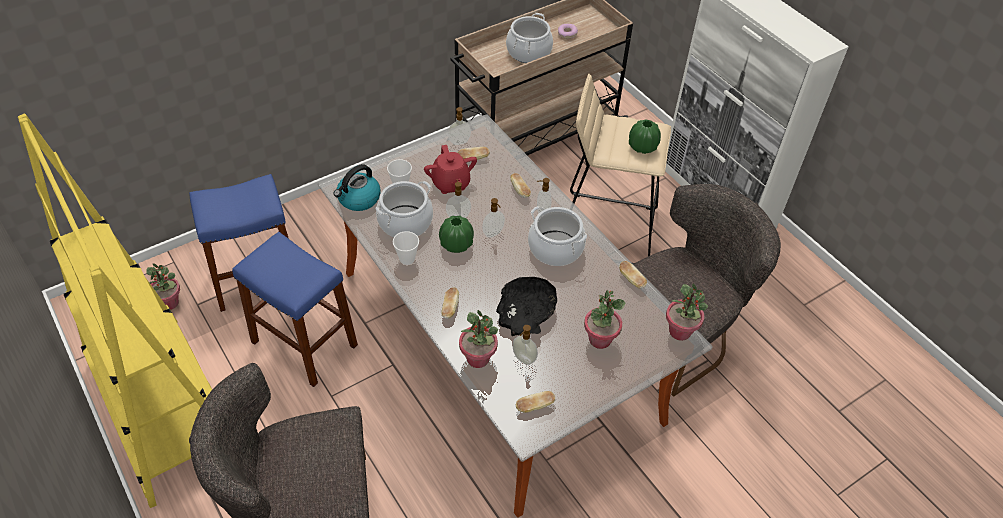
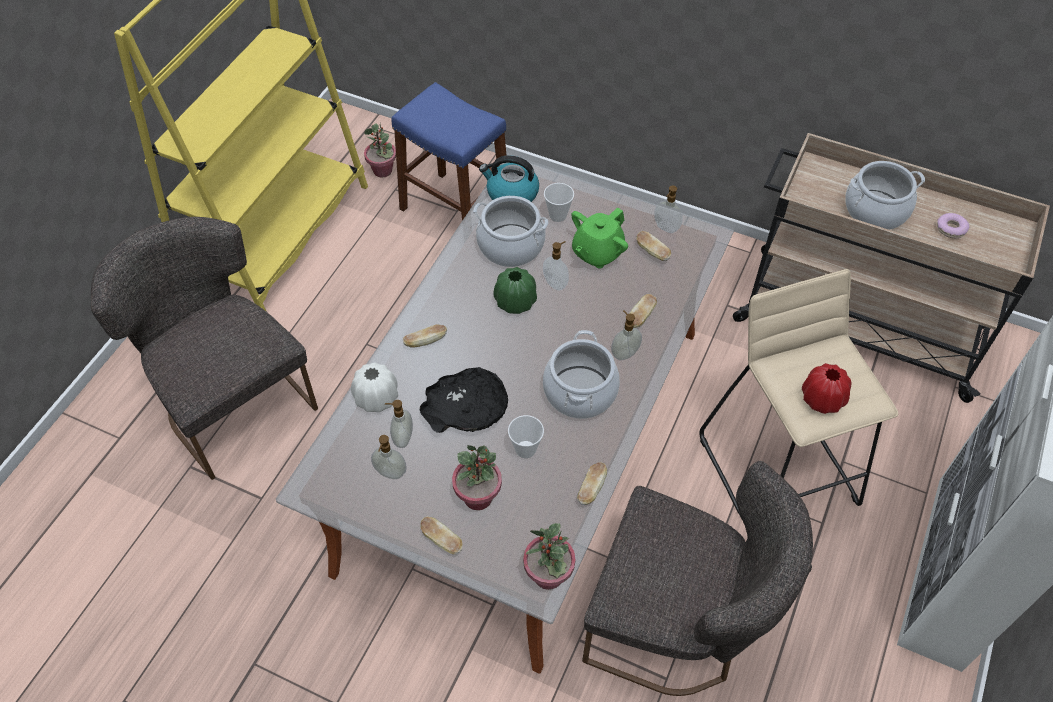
camera: 60 degrees right, 5 degrees up
(304, 343) = (409, 289): blue stool -> none
(407, 259) = (463, 273): cup -> cup (525, 449)
(450, 184) = (597, 253): red teapot -> green teapot
(478, 358) = (376, 398): potted plant -> white vase
(493, 233) = (556, 325): soap dispenser -> soap dispenser (390, 473)
(535, 406) = (347, 478): bread -> bread (442, 540)
(642, 147) = (822, 399): green vase -> red vase

